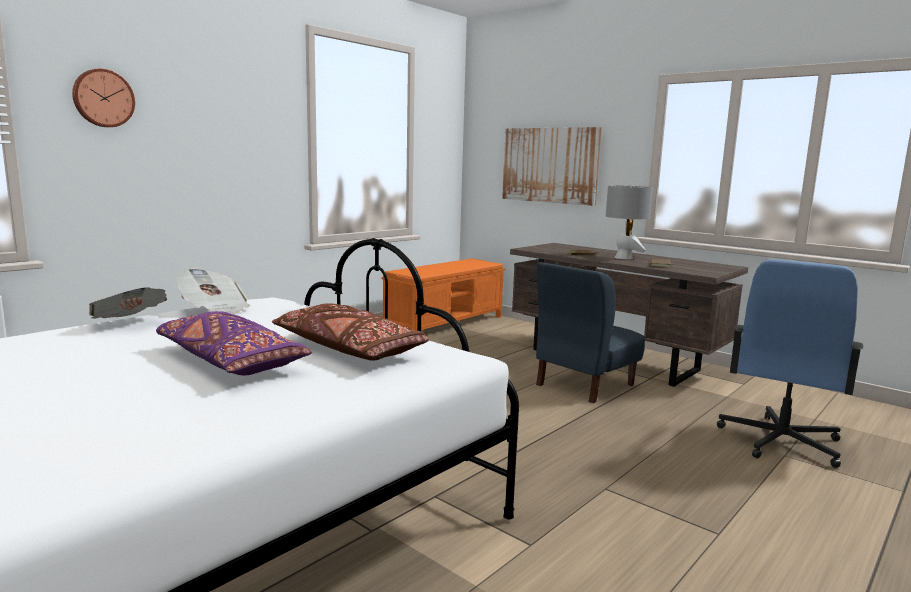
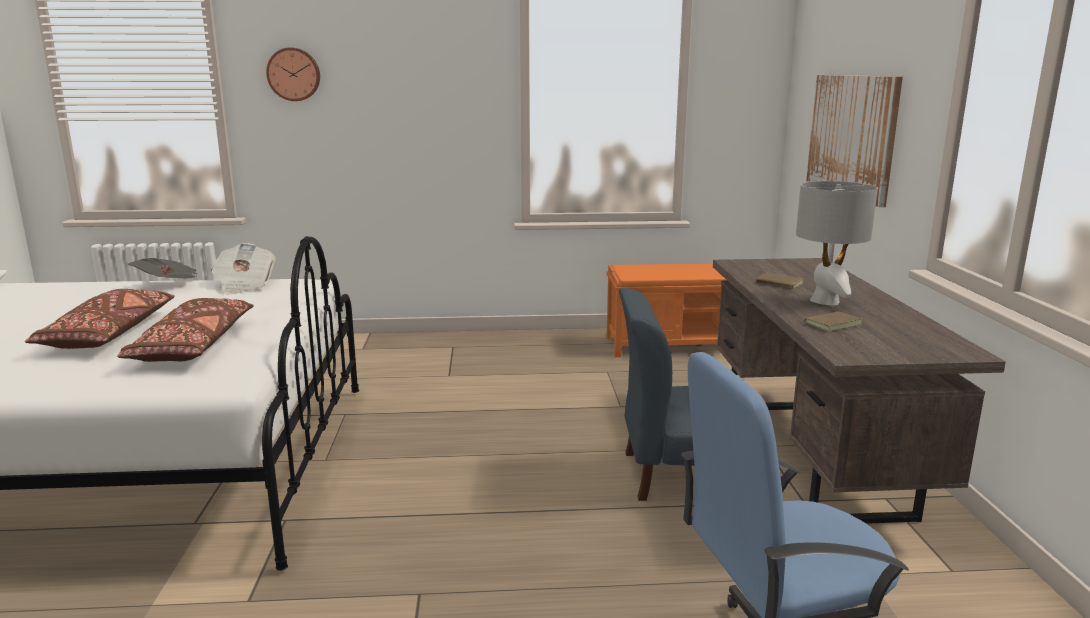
camera: 45 degrees right, 5 degrees up
(230, 361) = (110, 334): purple pillow -> brown pillow

